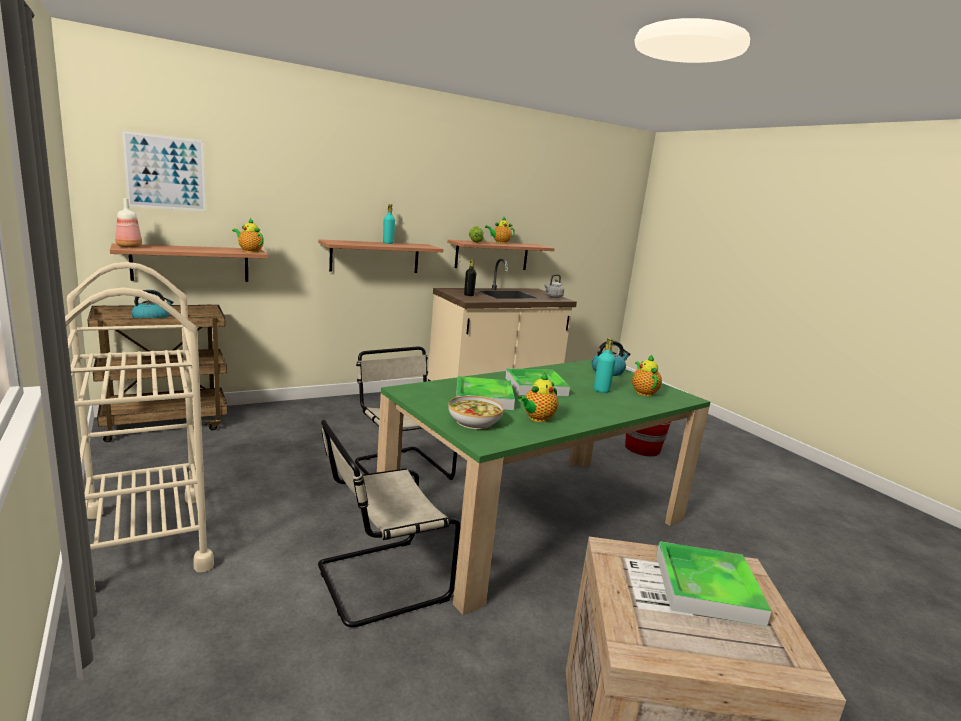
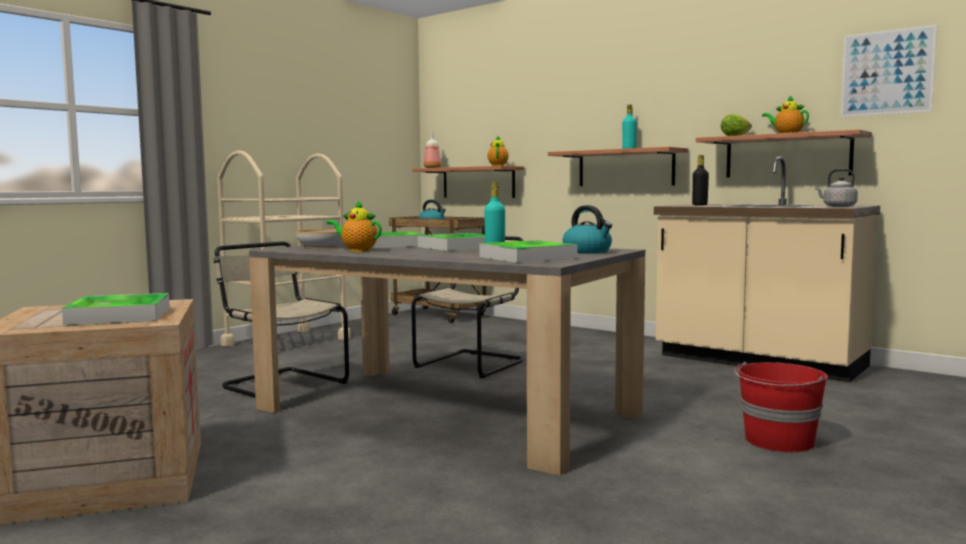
camera: 70 degrees right, 10 degrees down
(165, 172) = (465, 109): picture -> picture (886, 72)
(535, 518) = (446, 411): green dining table -> grey dining table
(643, 392) = (527, 257): teapot -> tray

